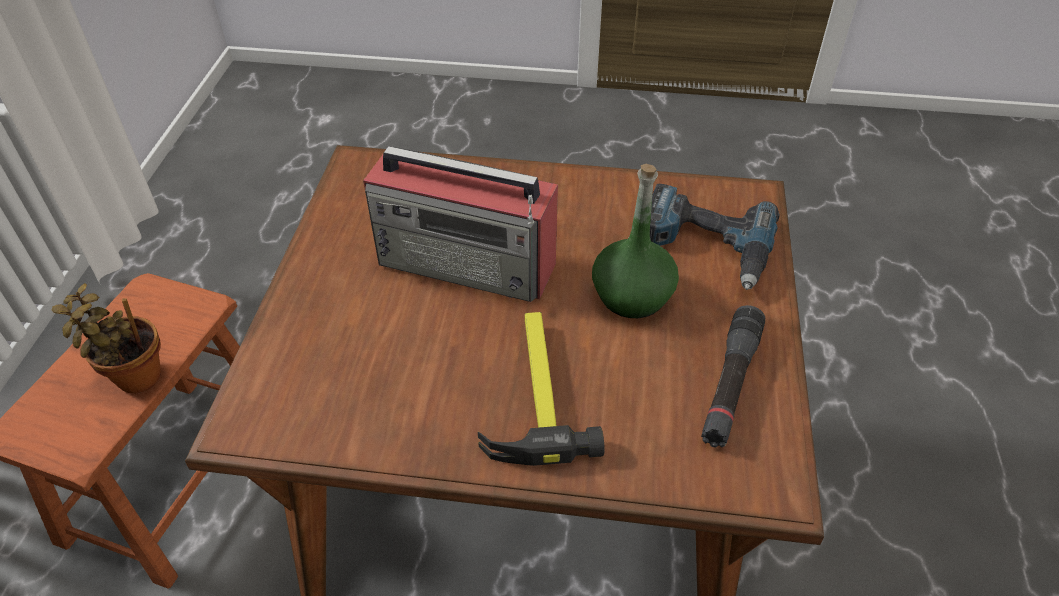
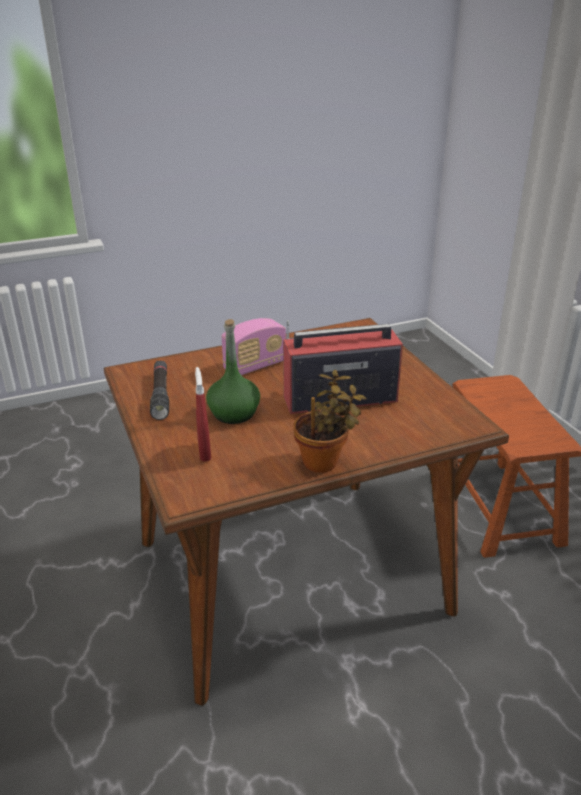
camera: 150 degrees right, 15 degrees down
(135, 376) = (496, 412): potted plant -> potted plant (324, 462)
(533, 392) = (255, 366): hammer -> radio
(705, 246) = (204, 452): power drill -> red spray bottle

